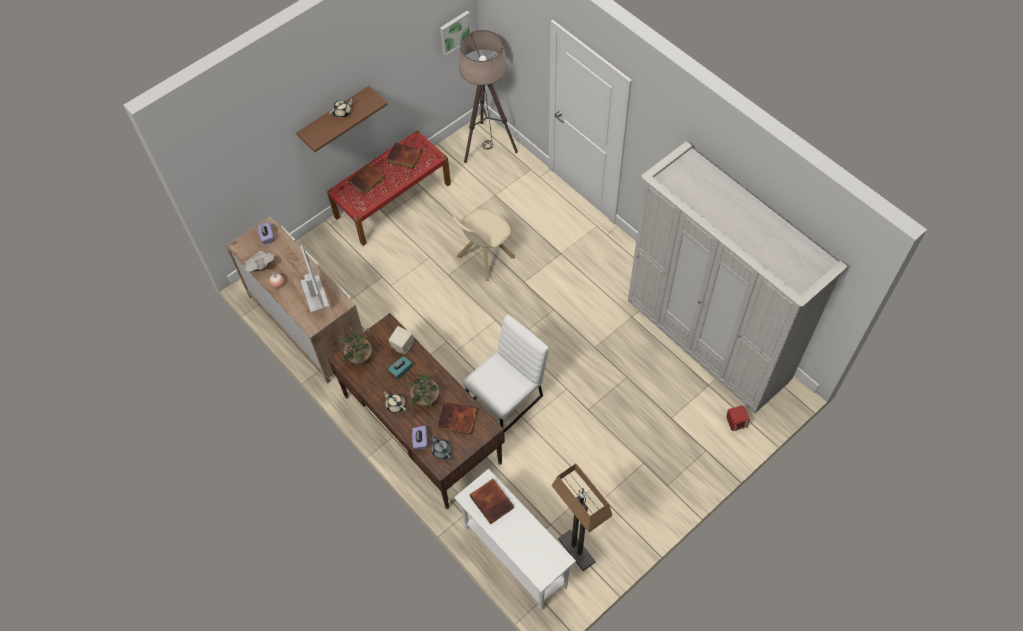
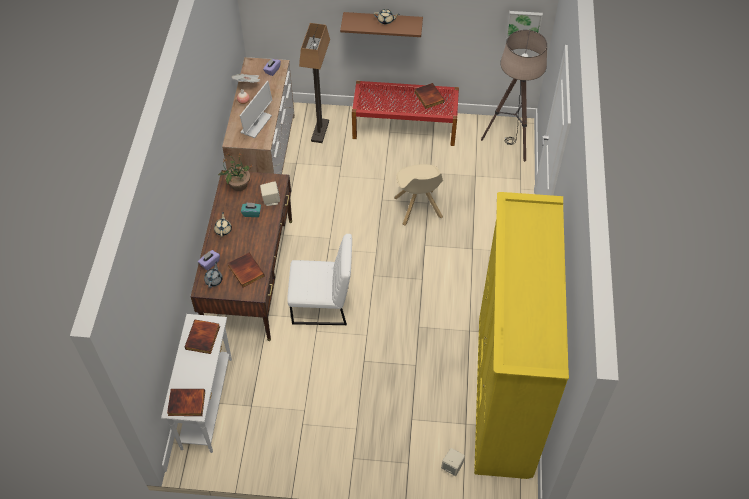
camera: 45 degrees right, 5 degrees down
(367, 180) = (388, 93): book -> book (186, 404)
(425, 399) = (243, 242): potted plant -> none
(484, 257) = (418, 208): beige chair -> beige chair turned 105 degrees counterclockwise
(577, 550) = (246, 438): floor lamp -> floor lamp (320, 131)
(707, 340) = (503, 395): white wardrobe -> yellow wardrobe
(735, 423) = (452, 466): red speaker -> beige speaker

